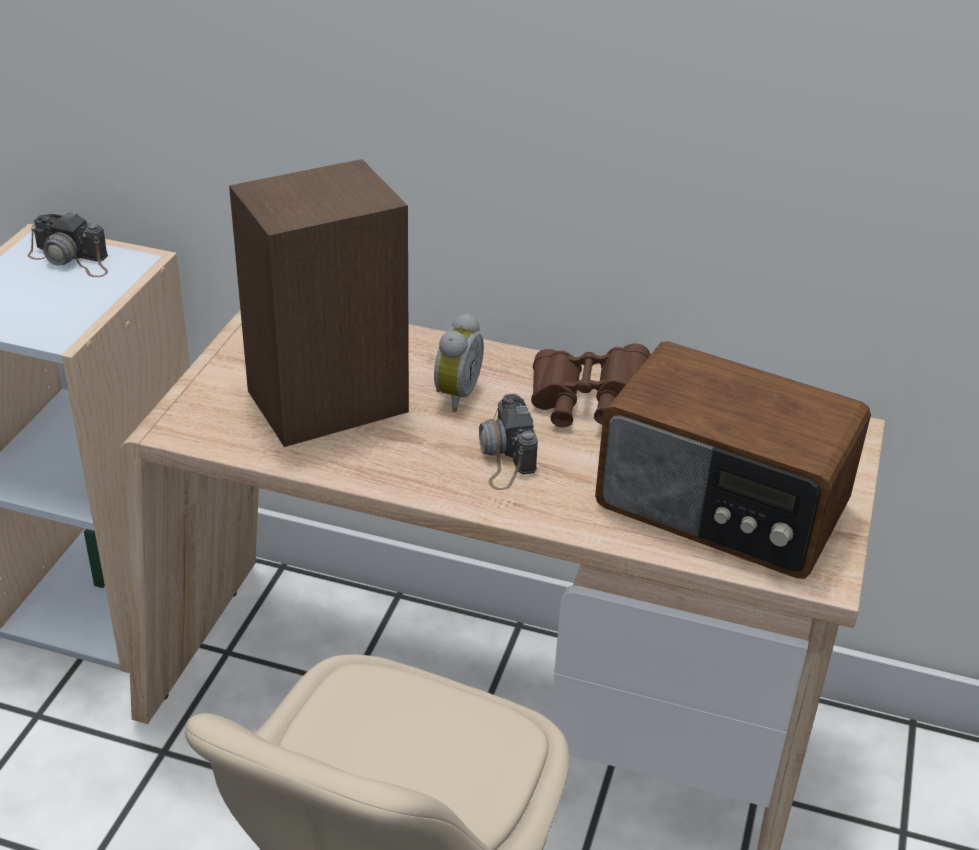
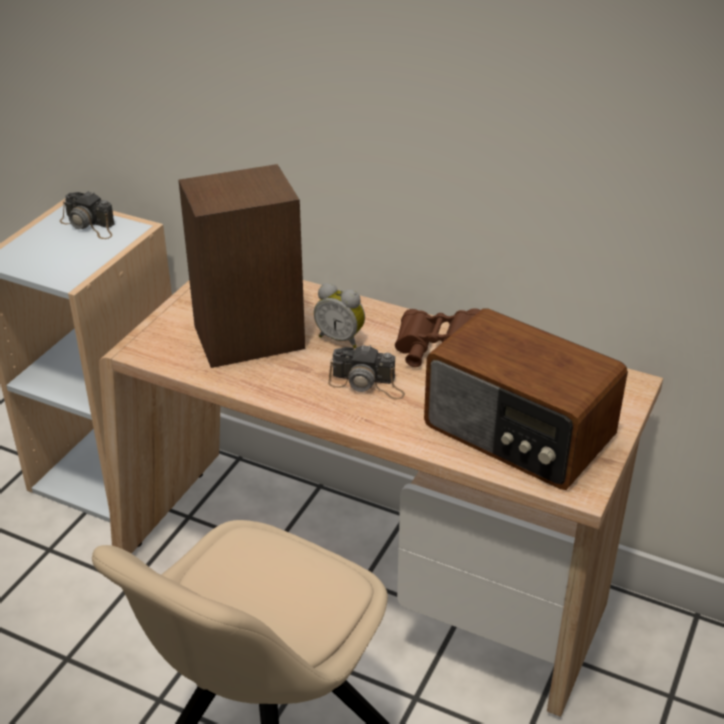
camera: 10 degrees right, 0 degrees up
(454, 395) = (341, 338): alarm clock -> alarm clock turned 90 degrees clockwise
(505, 454) = (367, 384): camera -> camera turned 75 degrees counterclockwise

